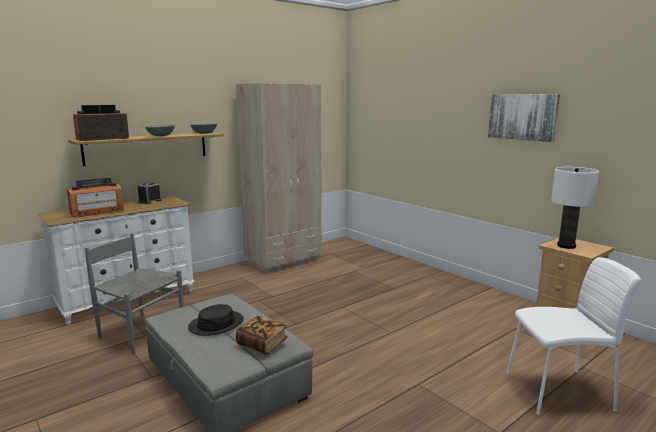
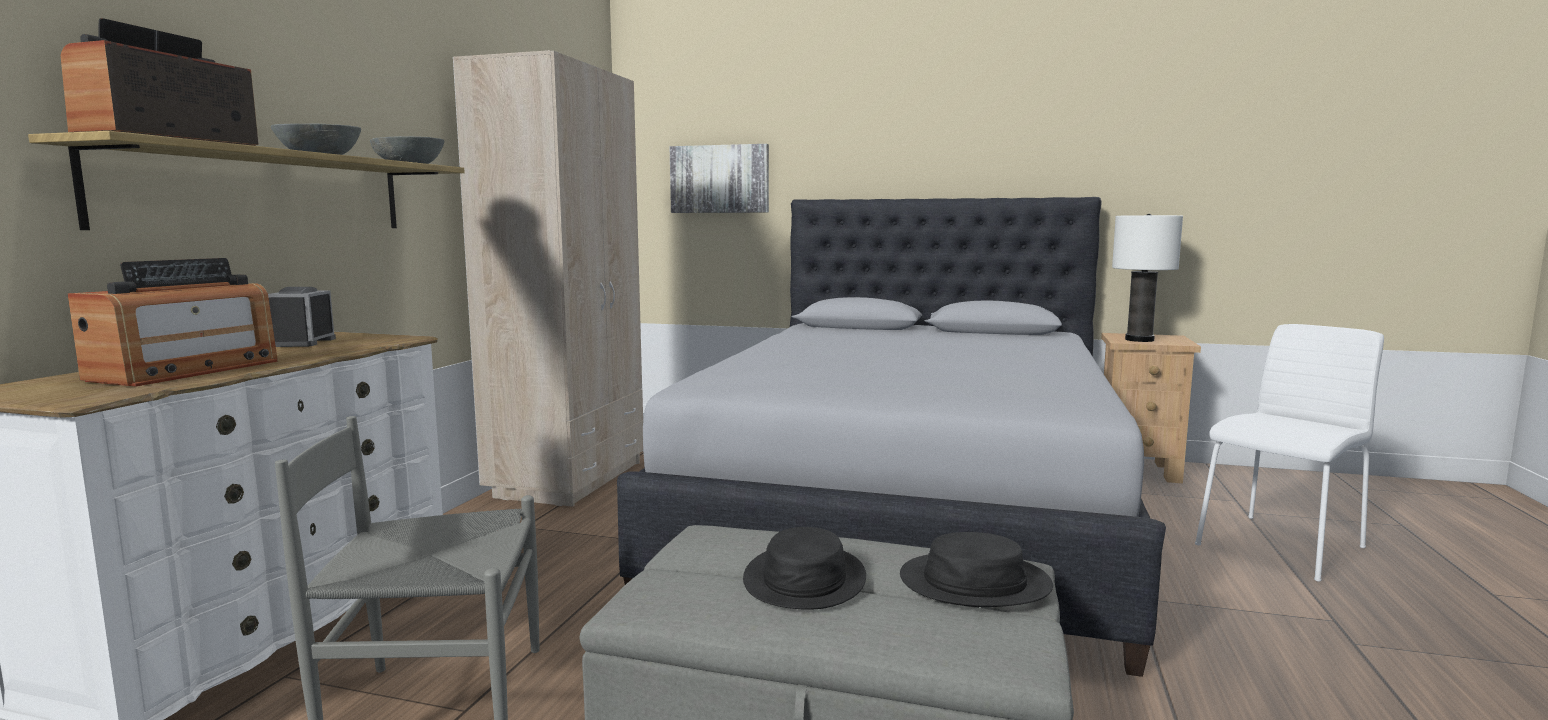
camera: 35 degrees left, 5 degrees down
(262, 344) = (974, 582): book -> black hat
(390, 312) = (908, 512): none -> grey bed
(522, 117) = (1015, 147): picture -> picture (719, 179)

